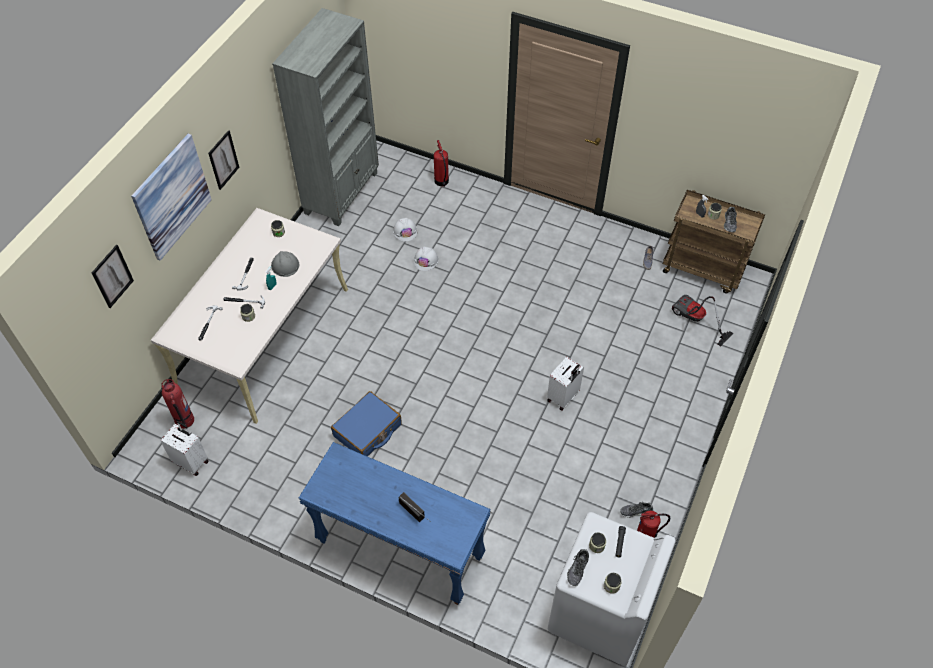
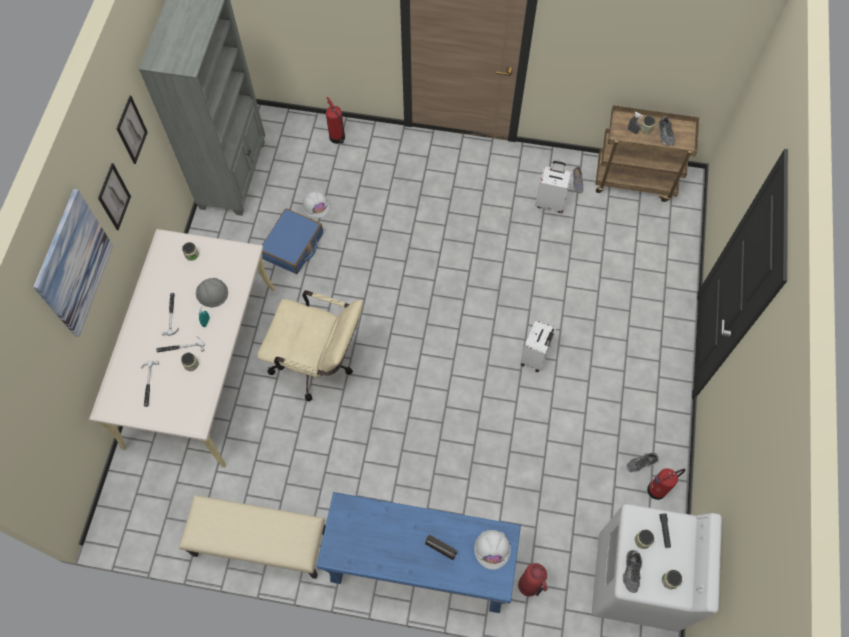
camera: 15 degrees left, 10 degrees up
(112, 276) = (36, 379): picture -> picture (131, 130)
(184, 420) = (146, 484): fire extinguisher -> fire extinguisher (529, 586)
(191, 461) = (169, 528): white suitcase -> white suitcase (550, 202)
(265, 494) = (260, 544): none -> beige bench
(365, 358) = (318, 364): none -> beige office chair
(367, 430) = (346, 445): blue suitcase -> blue suitcase (293, 246)
(426, 260) = (348, 235): white hard hat -> white hard hat (492, 549)
(694, 320) = (642, 239): vacuum cleaner -> none

